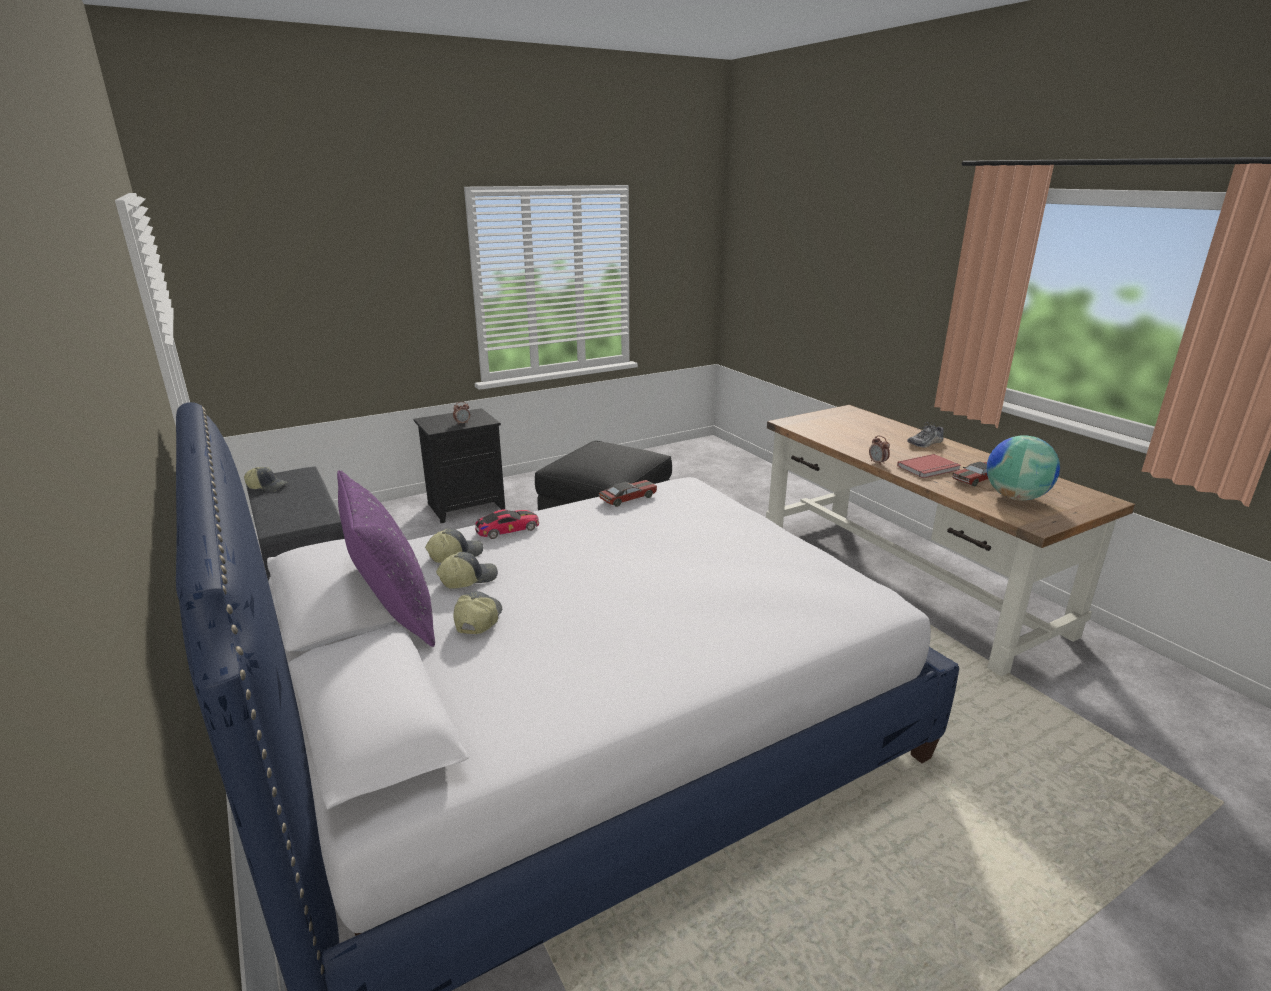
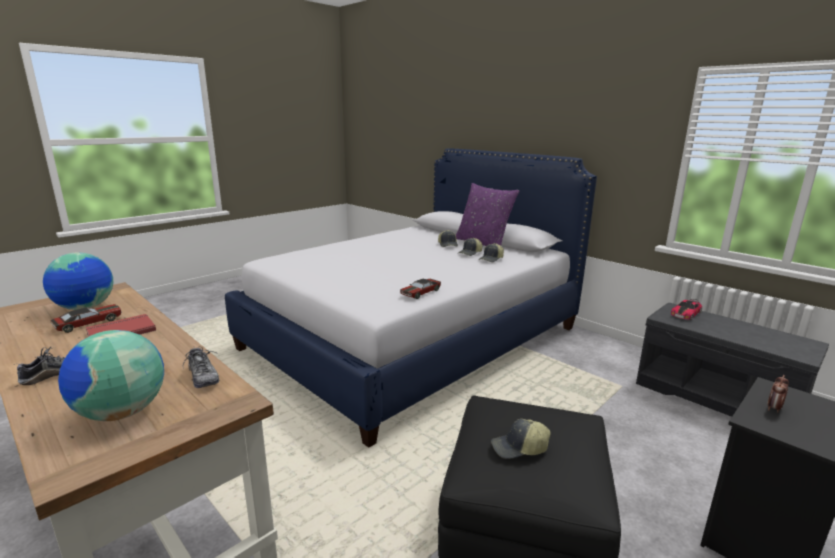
camera: 165 degrees right, 5 degrees down
(267, 486) = (779, 335): cap -> cap (519, 448)
(508, 529) = (481, 270): toy car -> toy car (686, 313)
(820, 434) = (203, 377): none -> shoe
(852, 424) = (121, 413): none -> globe
(877, 463) = (173, 333): alarm clock -> none

